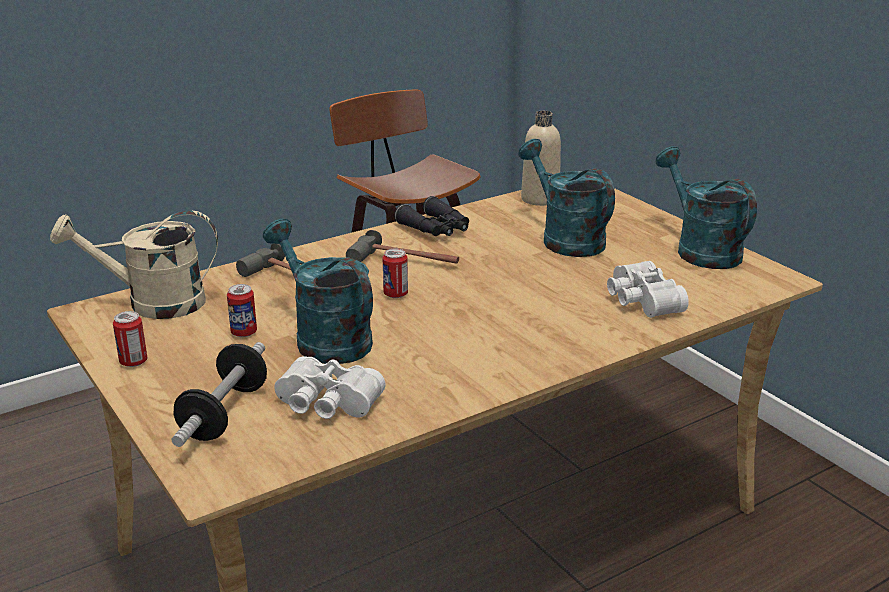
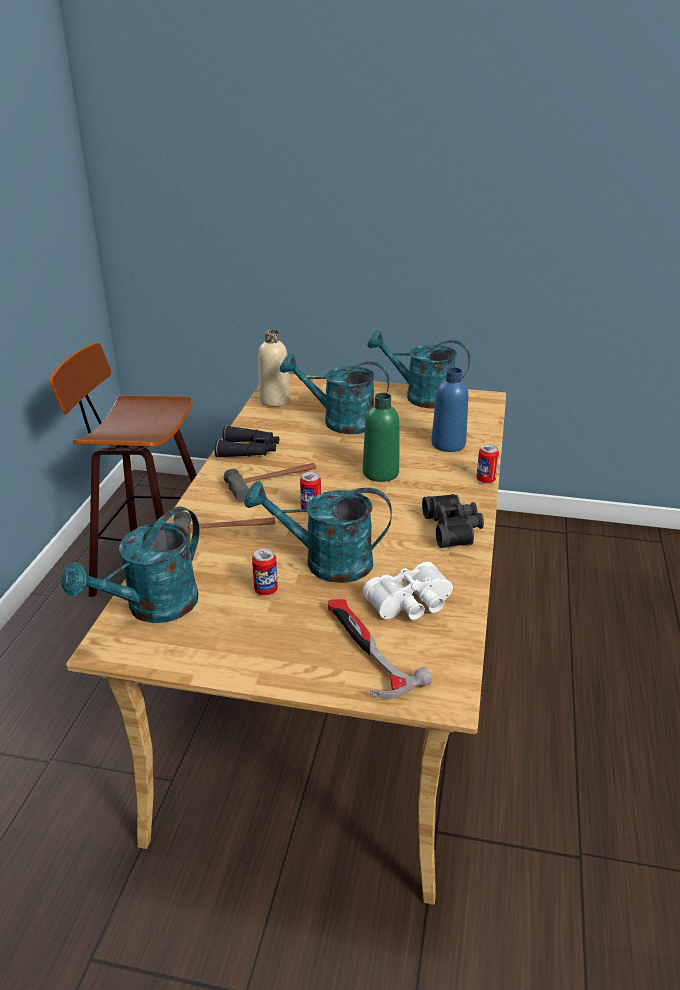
camera: 45 degrees left, 5 degrees up
(133, 362) = (230, 658): can -> can (485, 480)
(152, 303) = (152, 608): beige watering can -> turquoise watering can
(224, 414) = (365, 650): dumbbell -> hammer
(489, 370) = (454, 528): none -> black binoculars
(516, 295) = (380, 473): none -> green bottle
(640, 301) = (448, 444): white binoculars -> blue bottle

